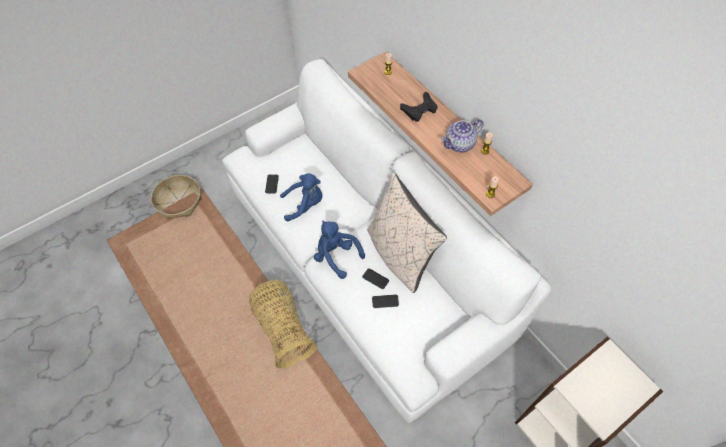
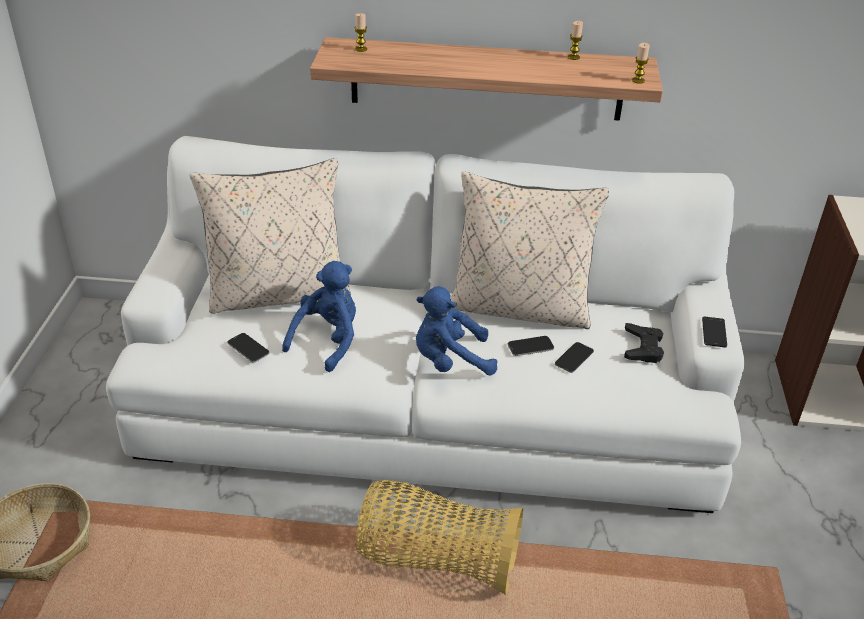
camera: 50 degrees left, 20 degrees down
(314, 164) = (278, 293): none -> beige pillow
(419, 110) = (453, 59): black game controller -> black game controller (642, 347)
(453, 349) = (714, 332): none -> phone
(459, 144) = (542, 64): teapot -> none

